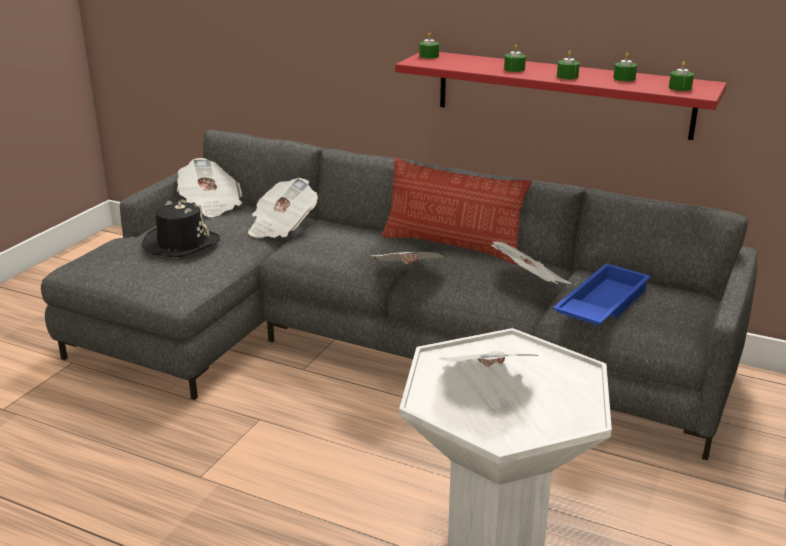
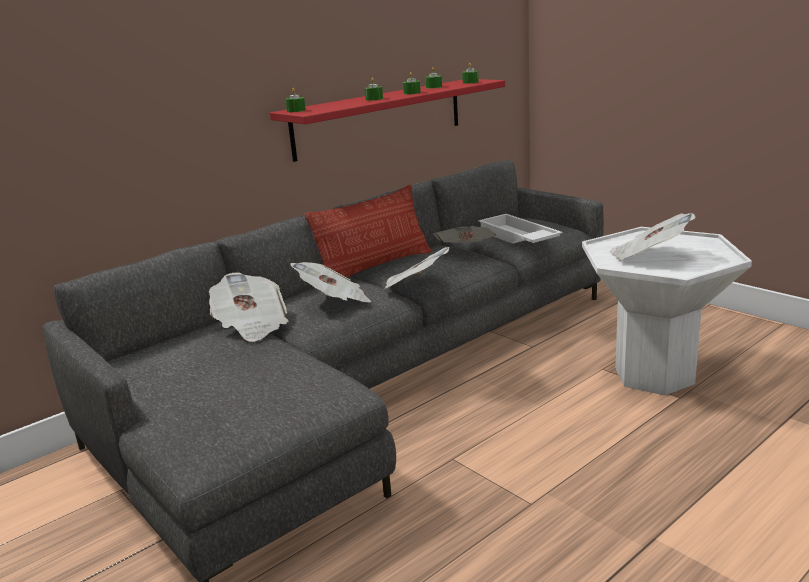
camera: 65 degrees left, 5 degrees down
(180, 244) = (231, 378): black hat -> none
(211, 204) = (140, 356): newspaper -> newspaper (334, 301)
(600, 304) = (517, 237): blue tray -> white tray

